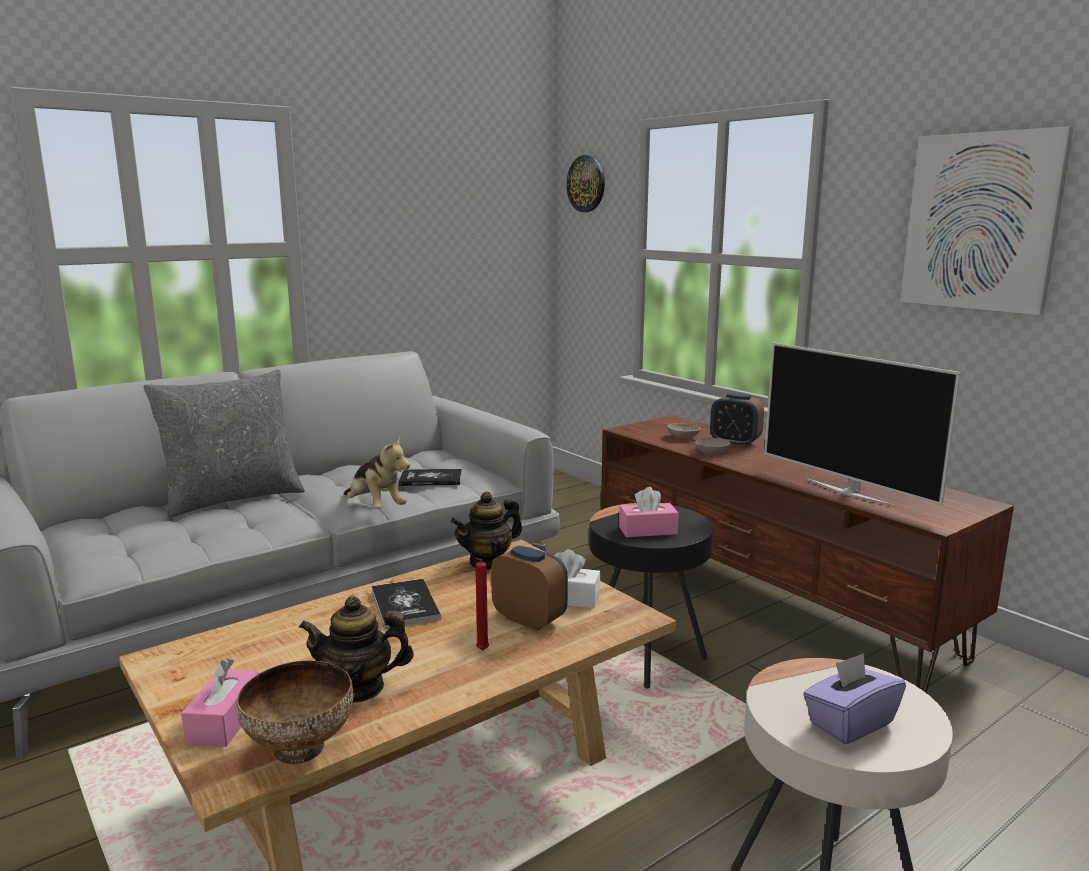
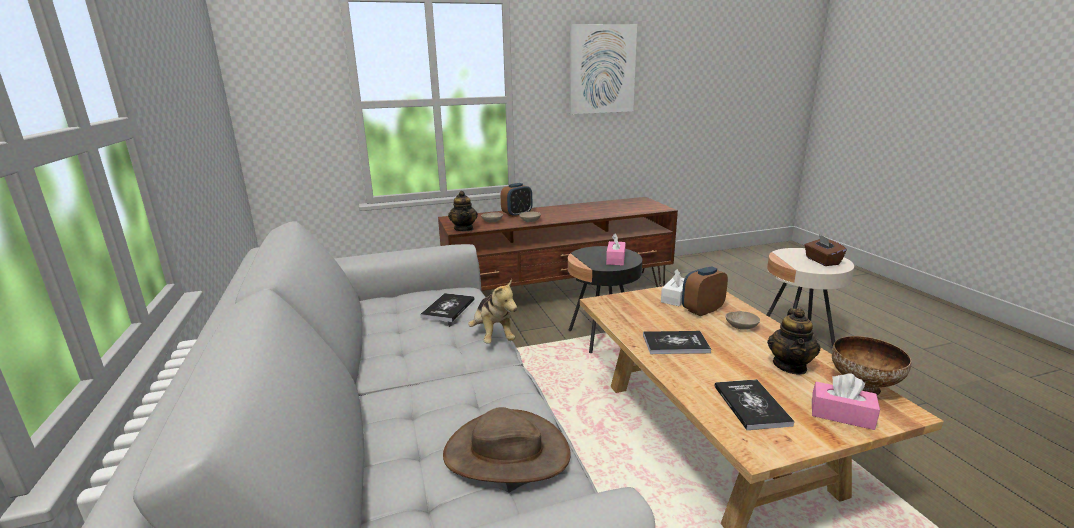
camera: 70 degrees left, 5 degrees up
(160, 539) = (506, 453): none -> brown hat
(232, 498) = (395, 411): grey pillow -> none
(250, 657) = (751, 405): none -> book
(375, 507) = (493, 336): plush toy -> plush toy turned 90 degrees clockwise
(481, 651) = (741, 327): red candle -> beige bowl
(488, 562) = (614, 312): teapot -> teapot (464, 229)
(586, 184) = (272, 46): wall clock -> none
(848, 492) = (615, 211): television -> none
(850, 723) = (822, 261): purple tissue box -> brown tissue box

